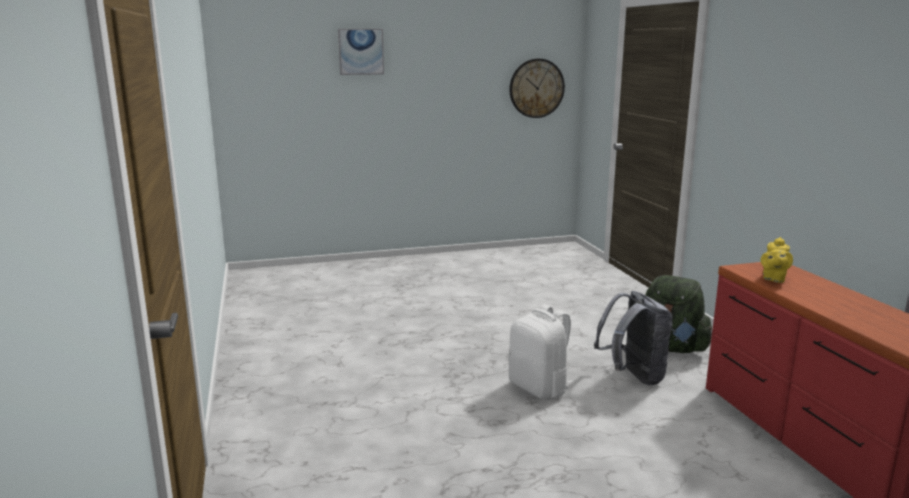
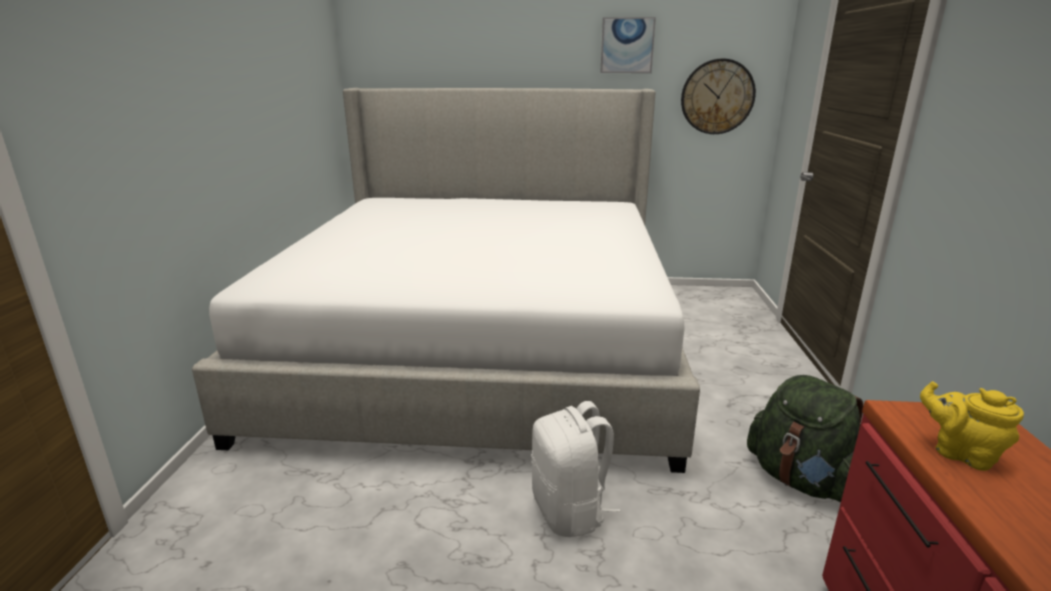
camera: 20 degrees right, 5 degrees up
(361, 51) = (502, 49): picture -> picture (627, 45)
(391, 307) = (481, 347): none -> bed
(633, 376) = (716, 522): grey backpack -> none
(773, 279) = (960, 453): yellow teapot -> yellow teapot turned 90 degrees clockwise

